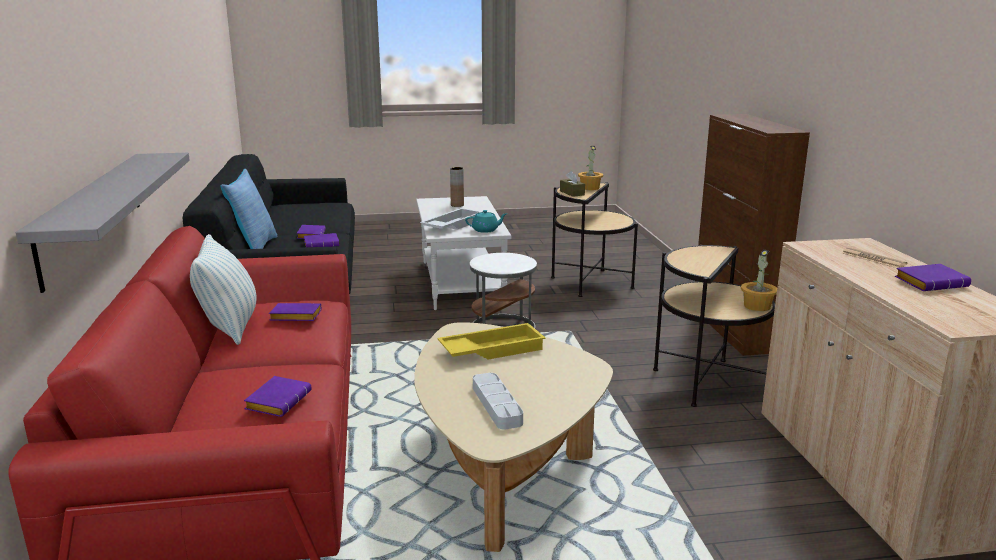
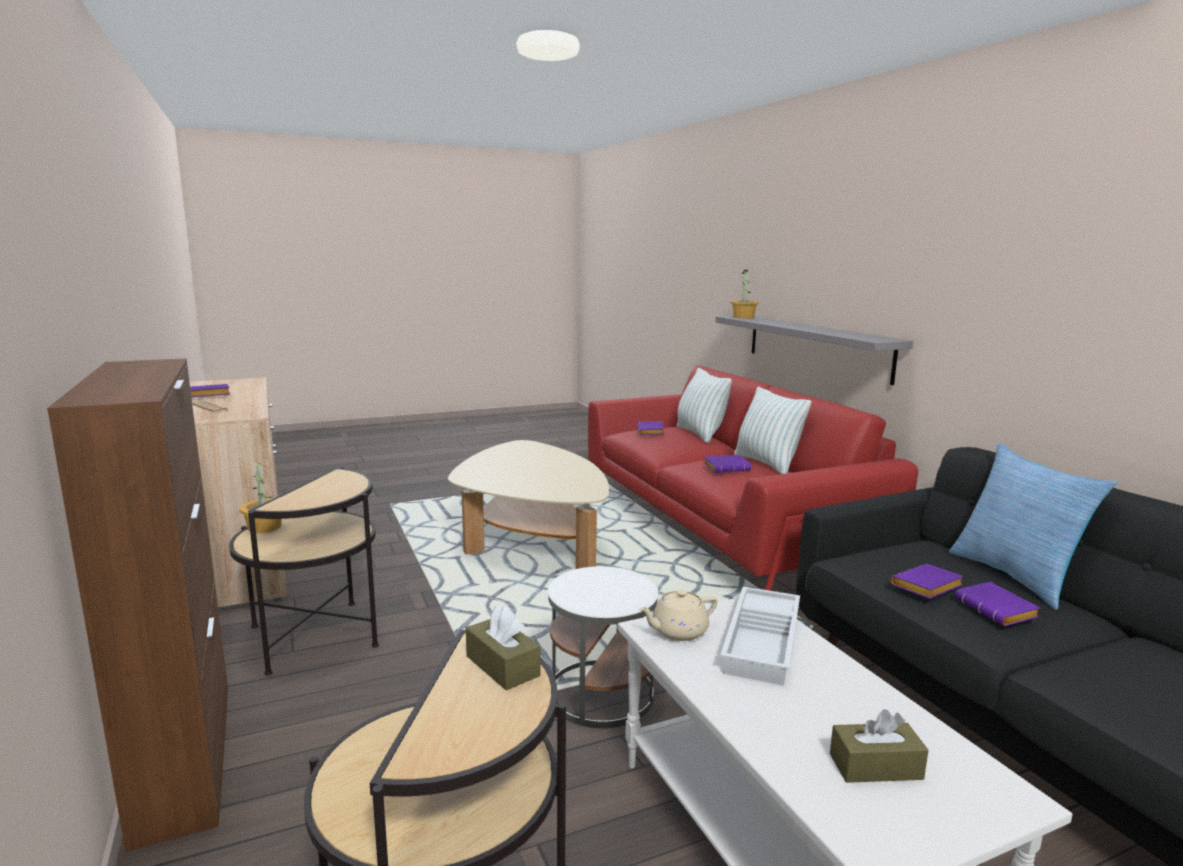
camera: 165 degrees right, 5 degrees down
(199, 398) = (700, 434): none -> pillow
(457, 205) = (875, 766): brown vase -> brown tissue box
(486, 230) = (678, 631): turquoise teapot -> beige teapot
(491, 349) = (549, 482): yellow tray -> none
(496, 405) = (528, 456): grey tray -> none
(590, 188) = (448, 715): potted plant -> potted plant (743, 317)

